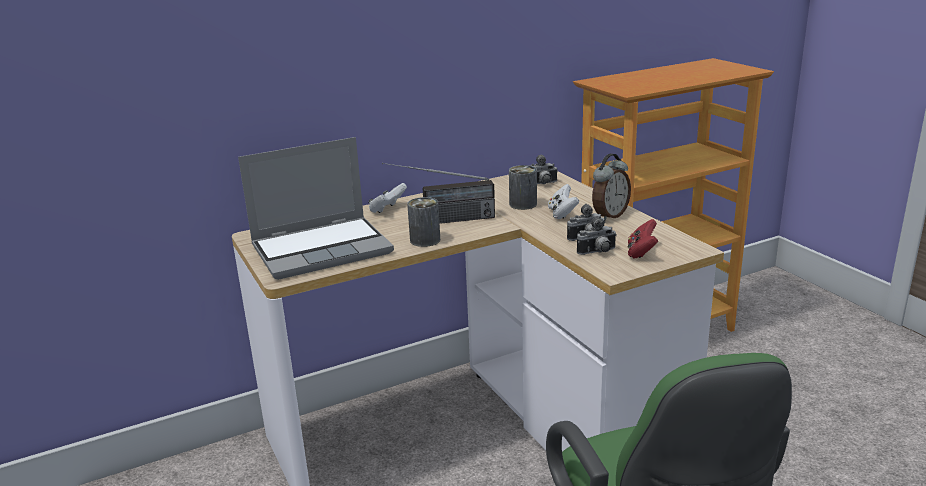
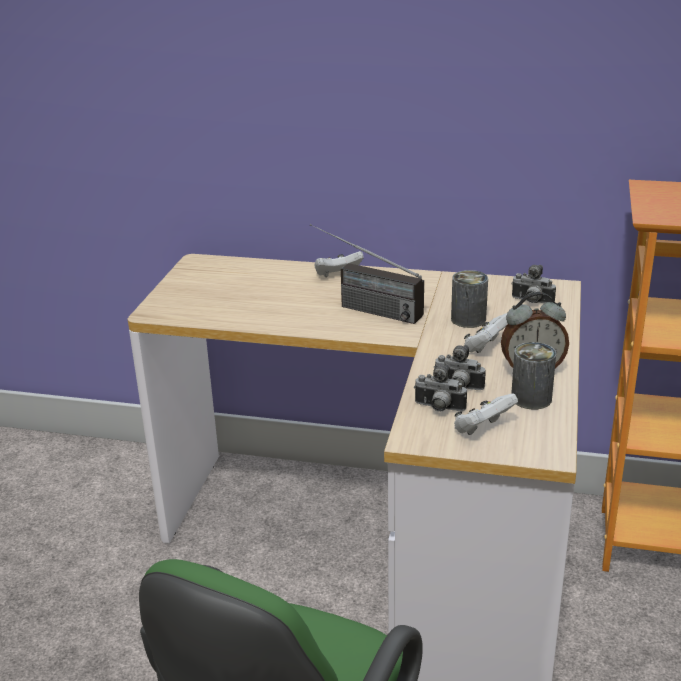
camera: 40 degrees right, 5 degrees up
(323, 249) = (222, 297): laptop -> none
(425, 240) = (312, 323): can -> can (531, 398)
(641, 252) = (482, 429): red game controller -> white game controller

